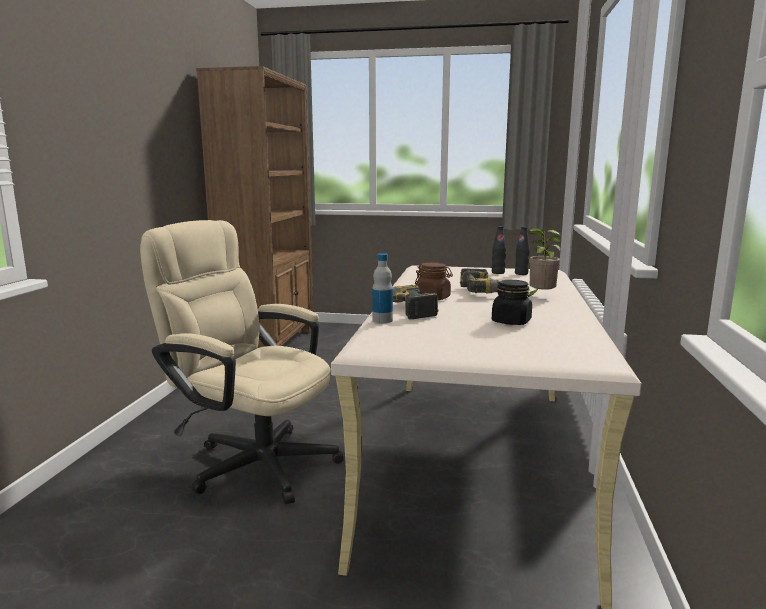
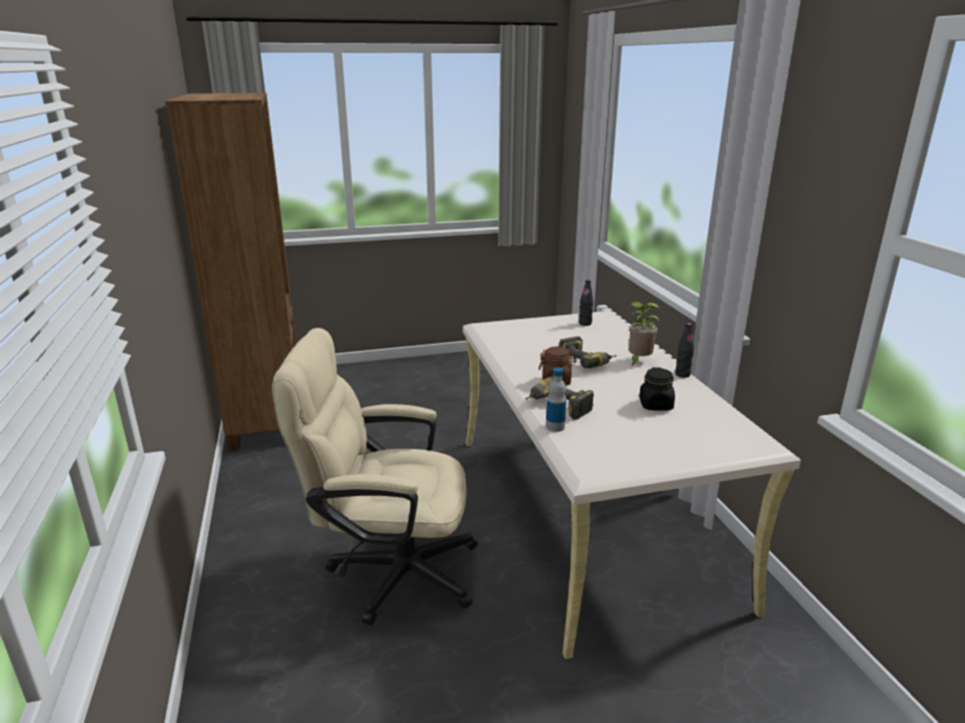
camera: 25 degrees left, 10 degrees up
(498, 273) = (564, 325): black bottle -> black bottle (682, 374)

